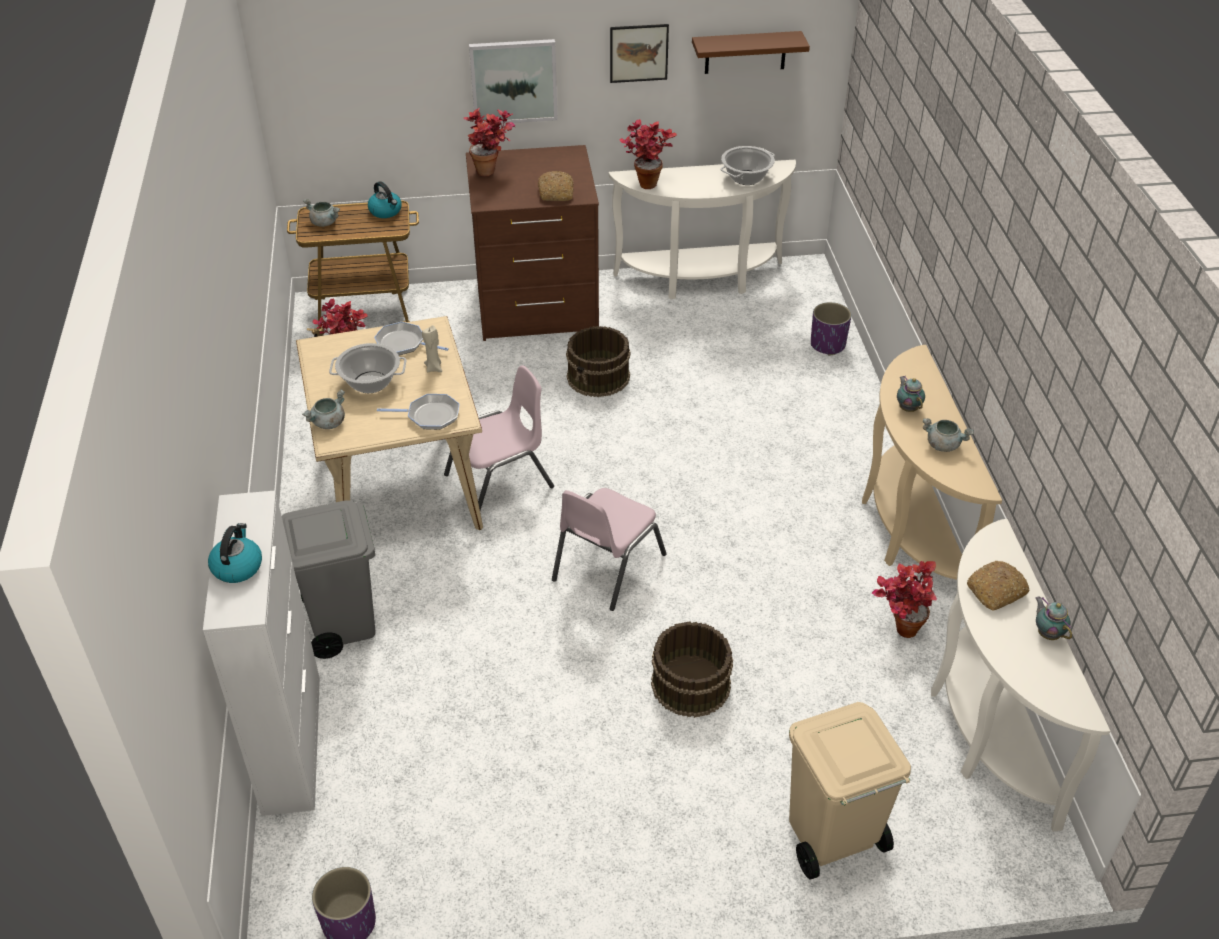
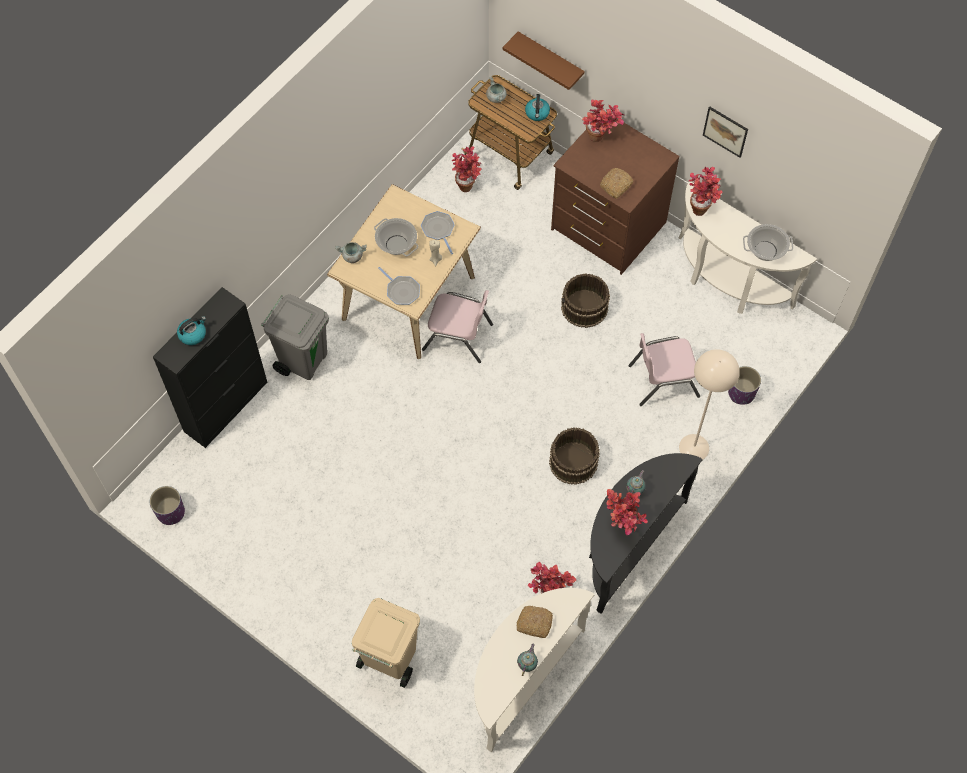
camera: 45 degrees right, 20 degrees up
(292, 743) = (226, 406): white cabinet -> black cabinet
(513, 81) = (642, 93): picture -> none
(607, 567) = (453, 434): pink chair -> pink chair (663, 380)
(689, 684) = (417, 531): brown bucket -> brown bucket (573, 461)
(745, 52) = (797, 177): brown shelf -> brown shelf (550, 60)
(848, 410) = (693, 447): none -> beige floor lamp
(906, 528) = (627, 545): beige console table -> black console table
(943, 445) = (622, 527): grey cooking pot -> potted plant

